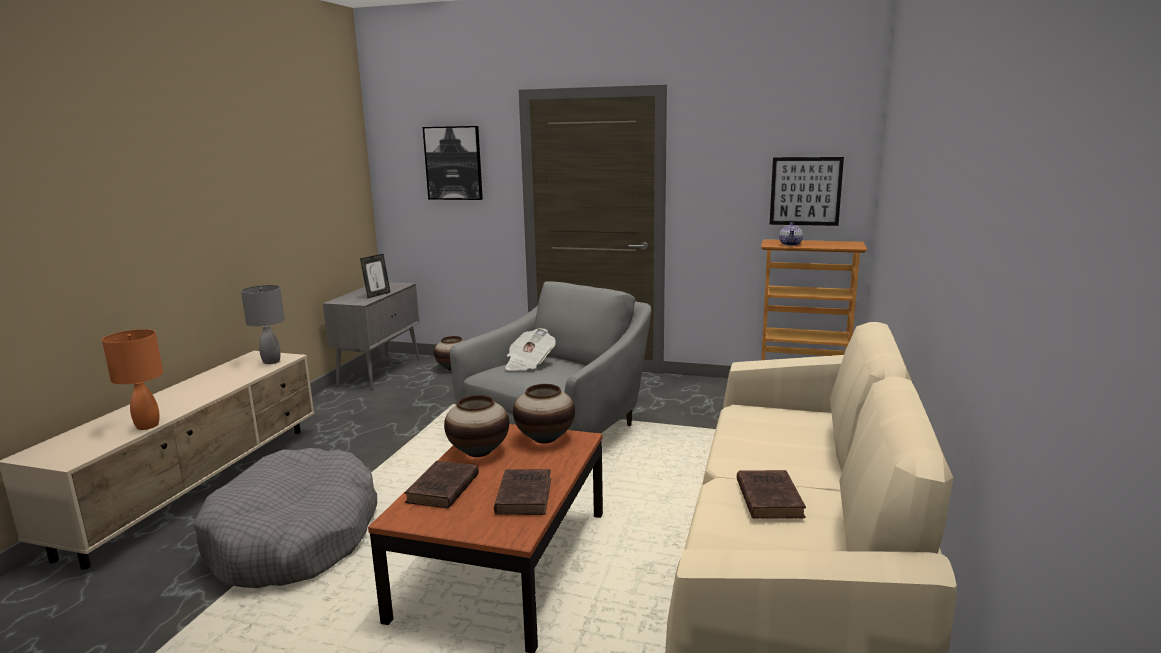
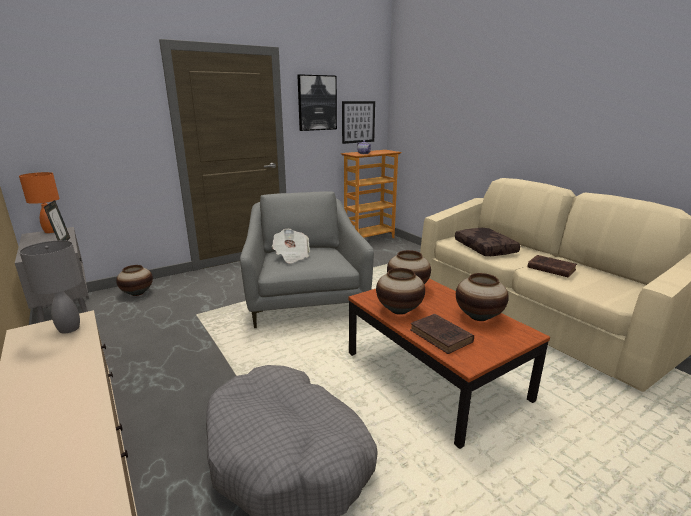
camera: 50 degrees left, 5 degrees up
(147, 426) = (97, 442): orange table lamp -> orange table lamp (51, 231)
(453, 163) = (96, 106): picture -> picture (317, 103)
(524, 495) = (478, 316): brown book -> vase
(769, 439) = (486, 248): none -> brown pillow

